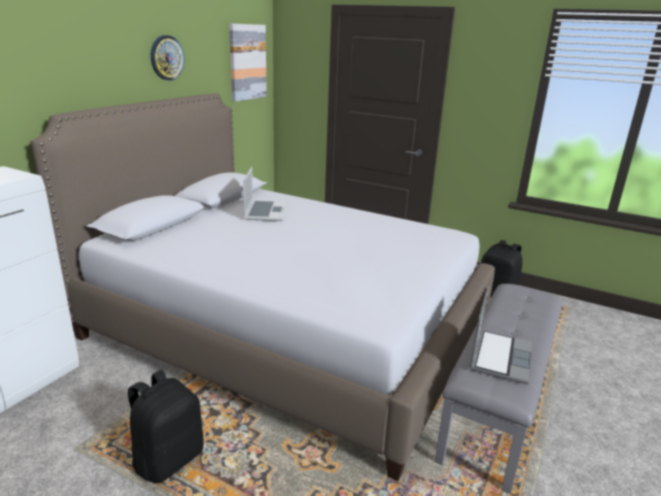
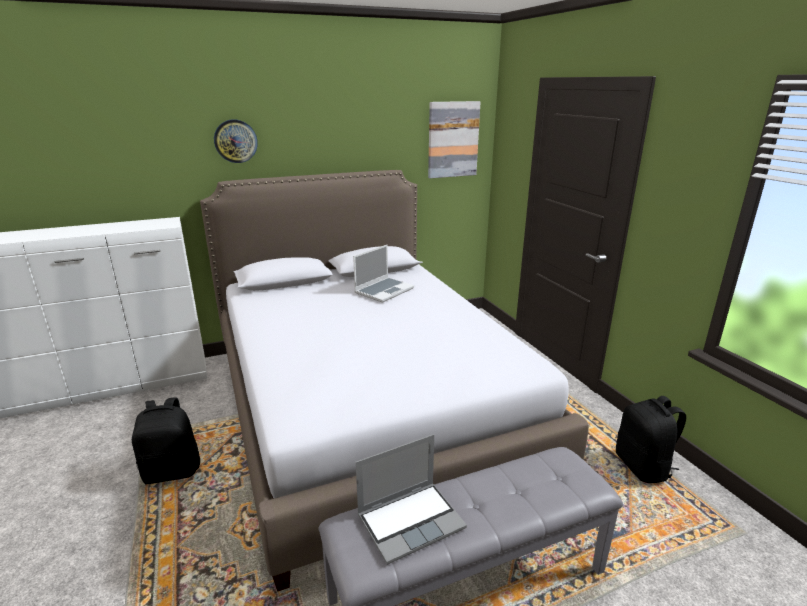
camera: 40 degrees right, 0 degrees up
(166, 58) = (347, 136): wall clock -> wall clock (235, 141)

